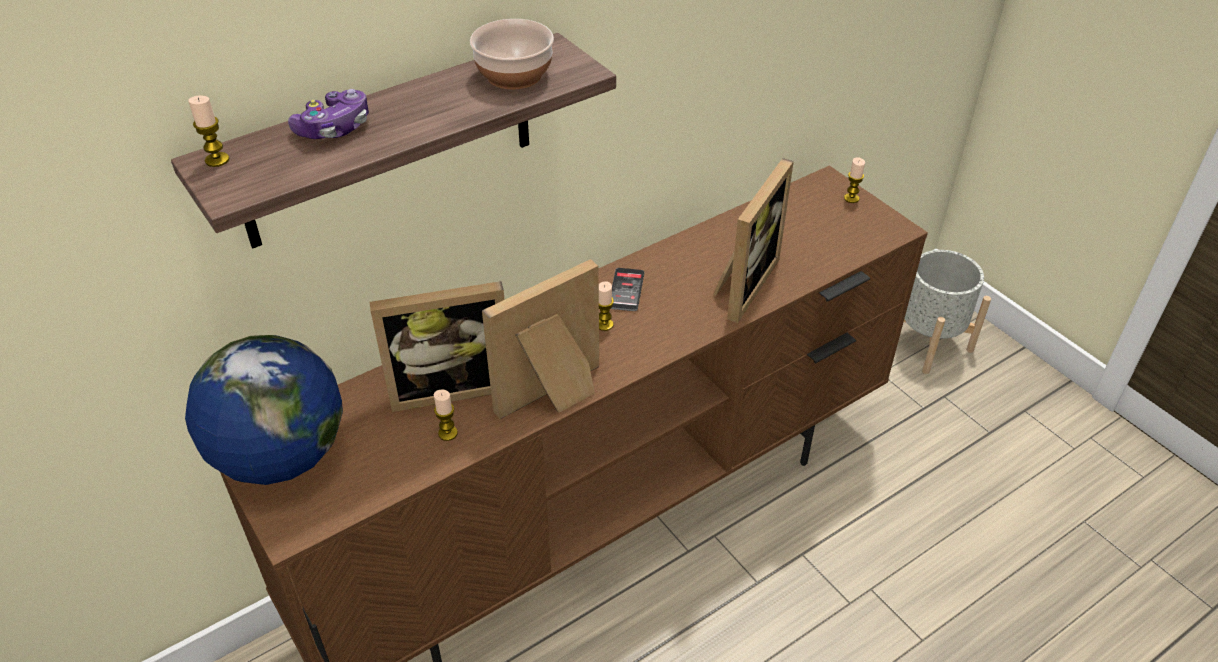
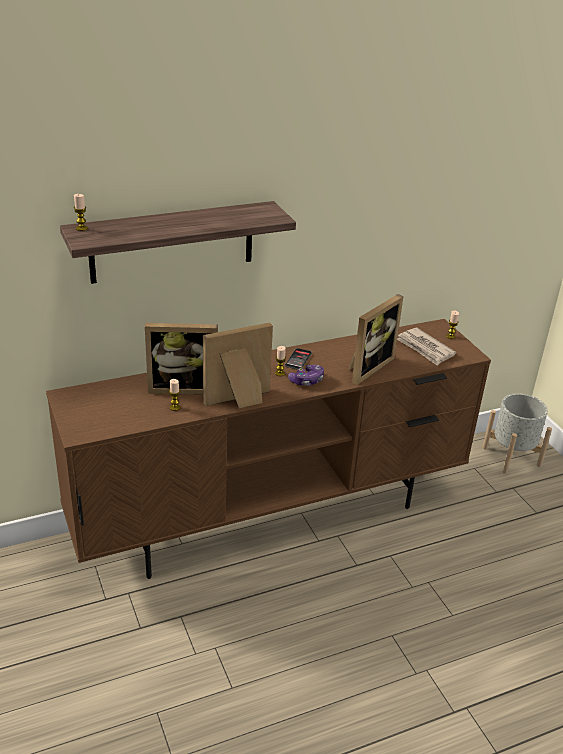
camera: 10 degrees right, 10 degrees down
(281, 457) = (82, 403): globe -> none
(334, 128) = (143, 224): game controller -> game controller (307, 381)
(513, 75) = (242, 215): bowl -> none
(820, 230) = (425, 348): none -> newspaper

